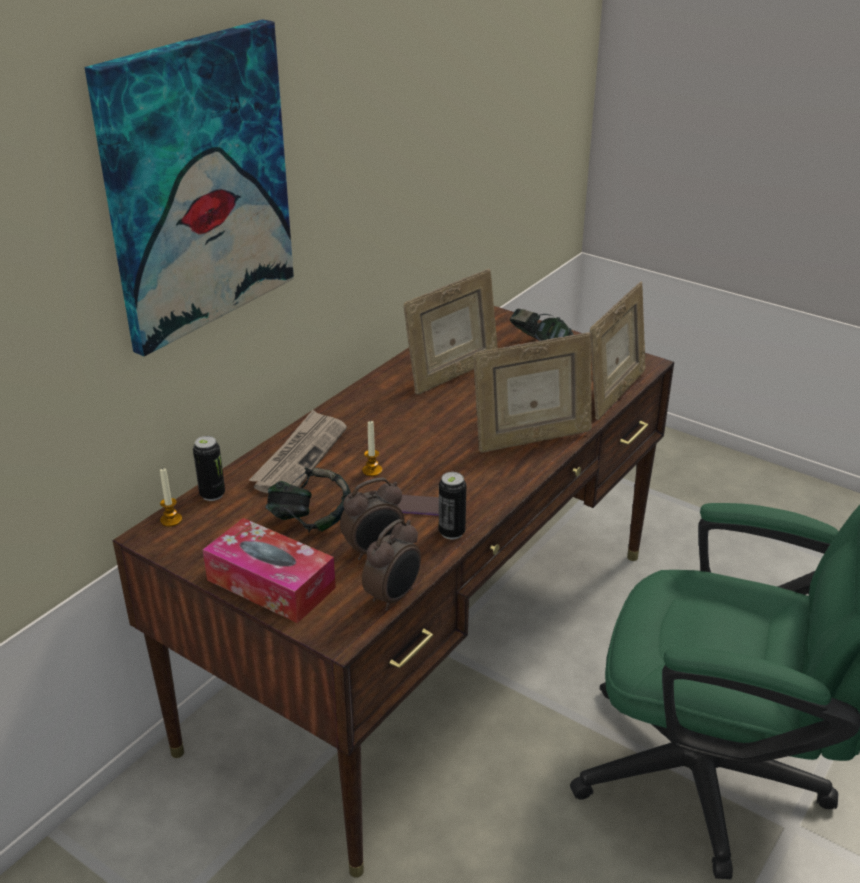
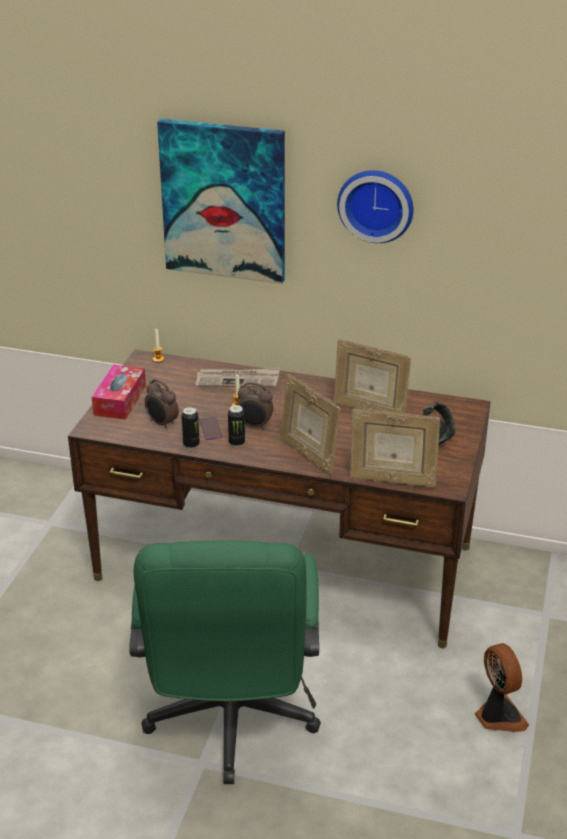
camera: 70 degrees right, 0 degrees up
(212, 494) = (186, 364): can -> can (236, 442)
(310, 521) = (178, 398): headphones -> none
(367, 96) = (376, 204): none -> wall clock
(394, 597) = (125, 438): alarm clock -> alarm clock (254, 426)
(750, 551) = (498, 716): none -> fan

